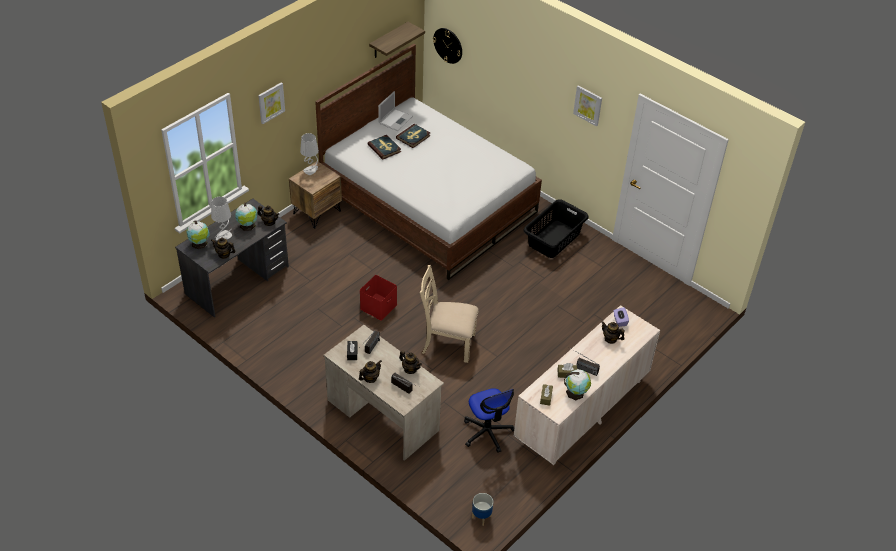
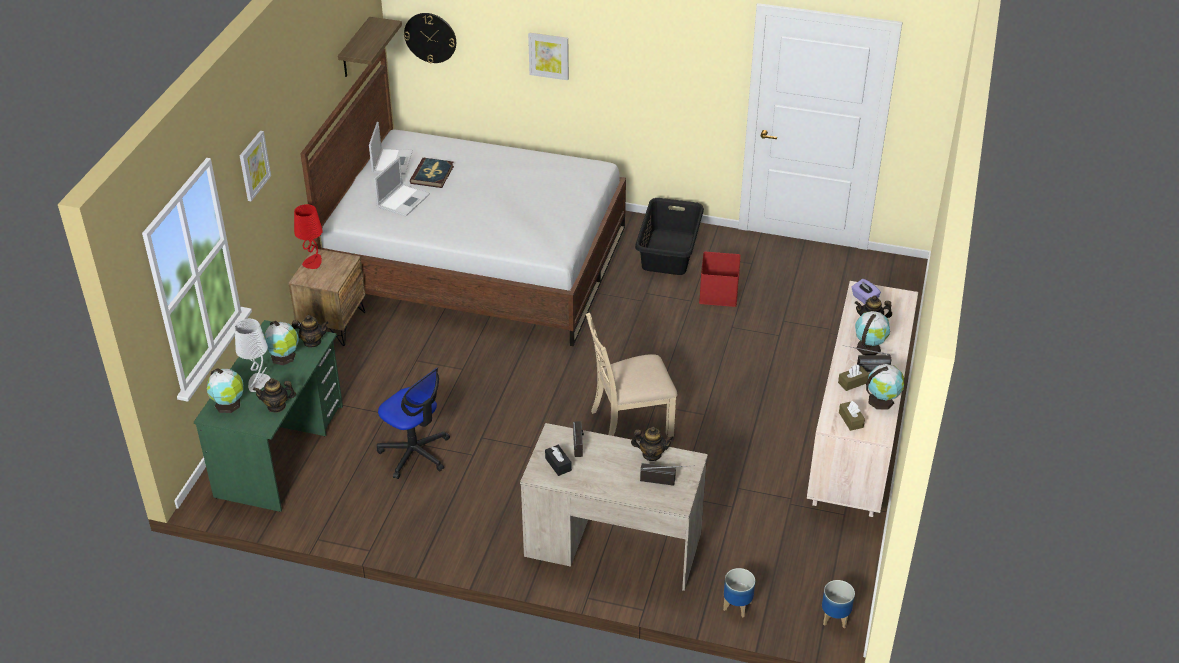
camera: 25 degrees left, 5 degrees down
(237, 280) = (281, 451): grey desk -> green desk
(311, 170) = (313, 262): grey table lamp -> red table lamp
(370, 378) = (607, 486): teapot -> none
(378, 306) = (504, 411): red storage box -> red storage box (718, 293)
(384, 148) = (403, 200): book -> laptop
(428, 483) = (737, 606): none -> planter
(487, 432) = (763, 511): office chair -> office chair (415, 453)
(588, 105) = (677, 48): picture -> picture (549, 55)
(596, 354) = (869, 347): none -> globe

